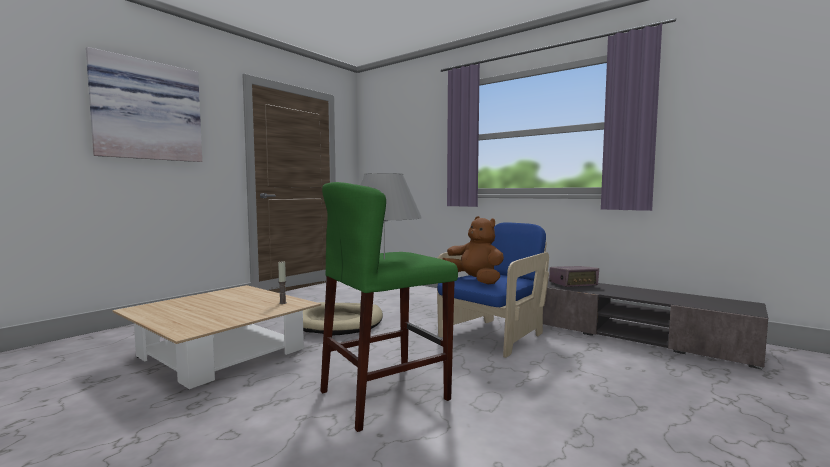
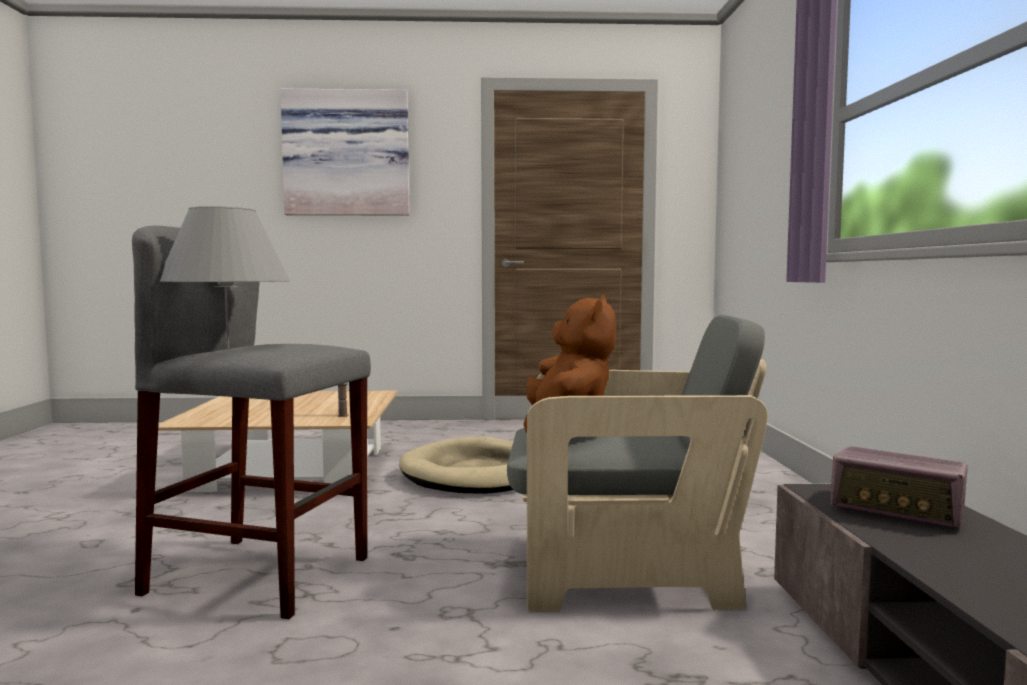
camera: 50 degrees right, 0 degrees up
(385, 395) = (259, 576): green stool -> grey stool
(493, 336) = (624, 573): blue armchair -> grey armchair

